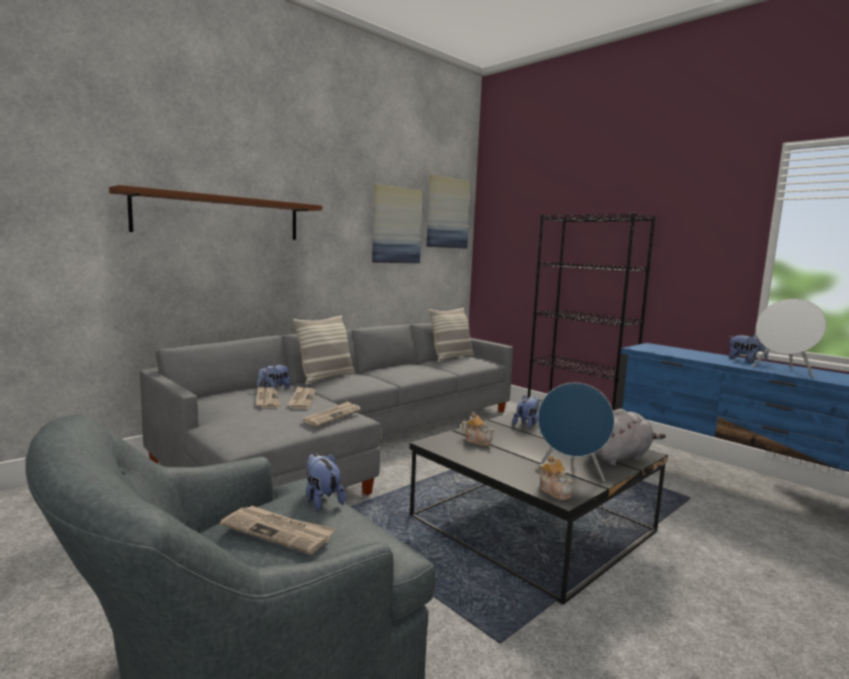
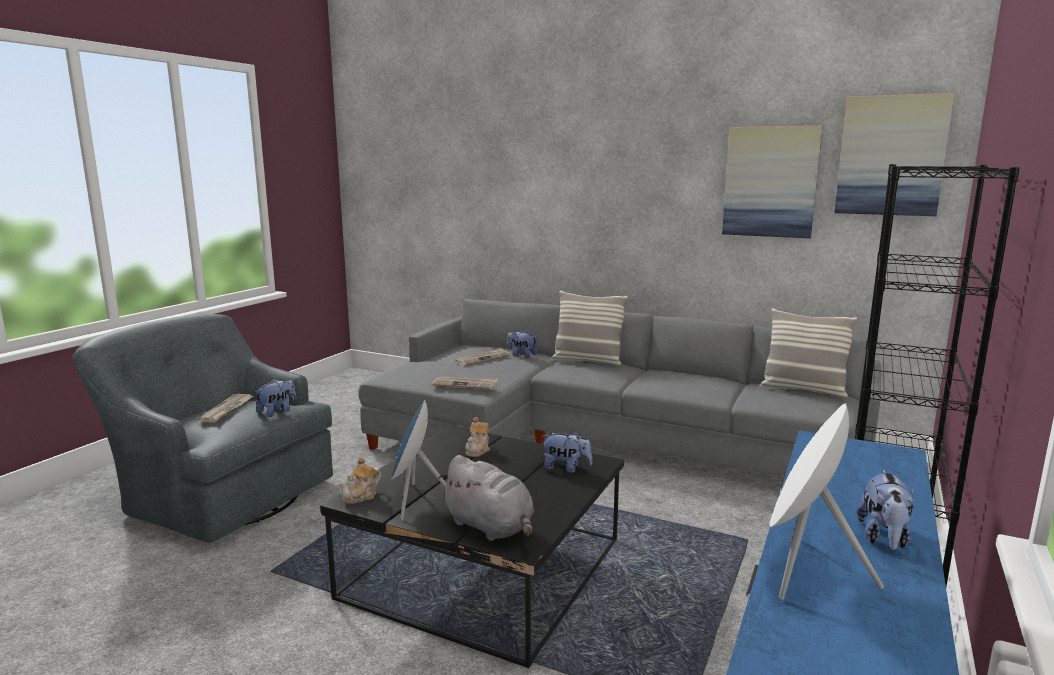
camera: 70 degrees right, 5 degrees up
(220, 217) = (537, 183): brown shelf -> none
(302, 400) = (496, 367): newspaper -> none

